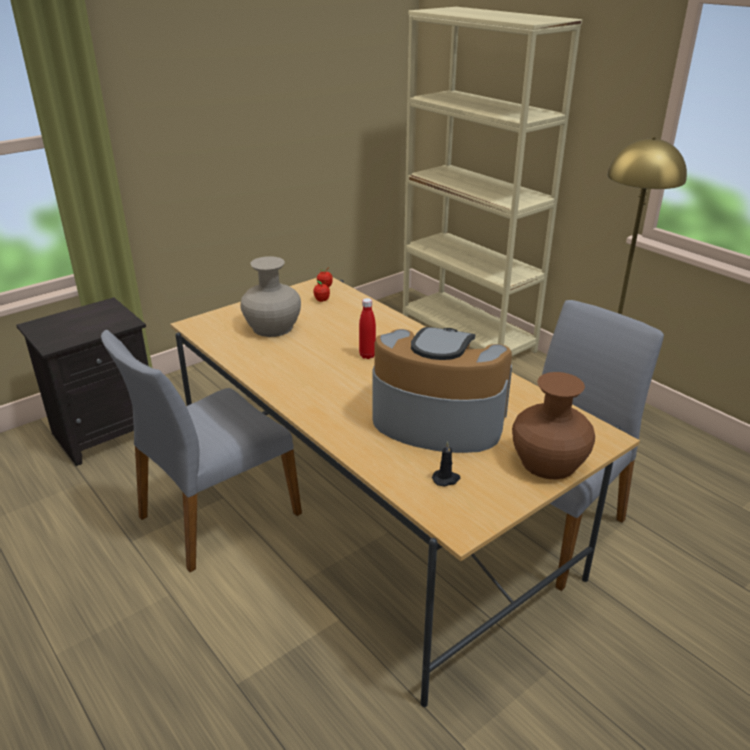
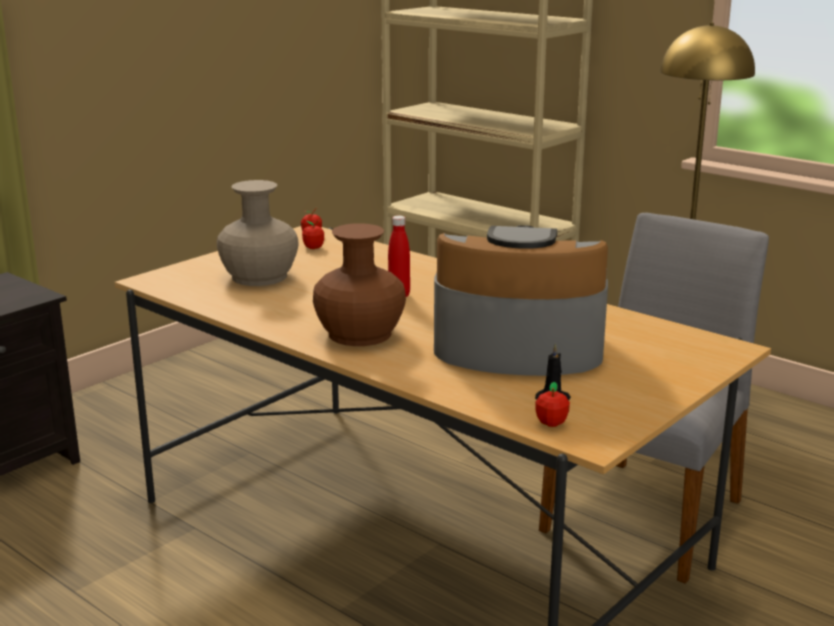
camera: 10 degrees left, 10 degrees down
(217, 514) = (192, 548): grey chair -> none
(436, 504) = (551, 423): none -> apple
(548, 462) = (671, 374): brown vase -> brown vase (359, 334)

